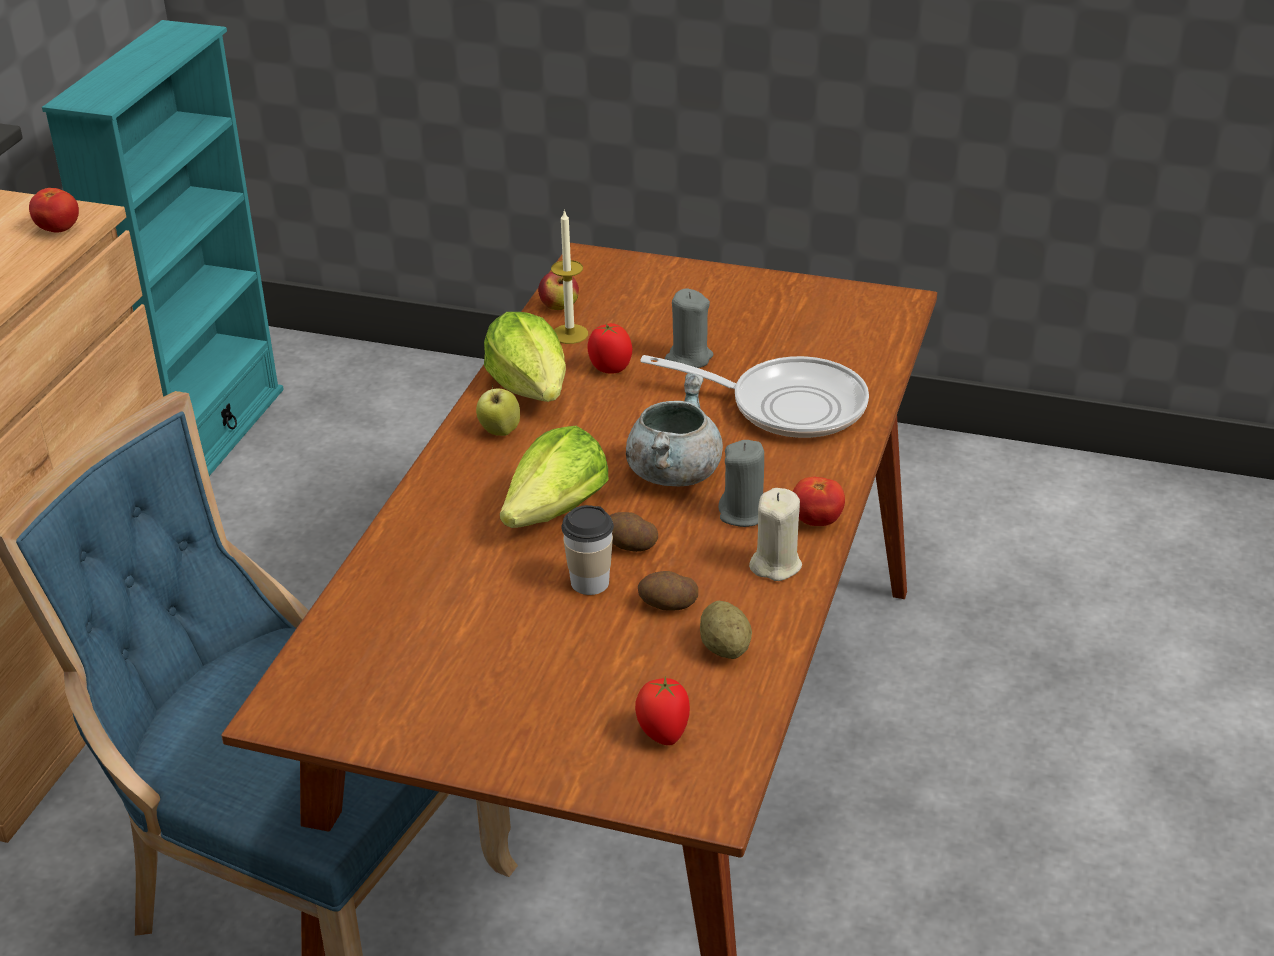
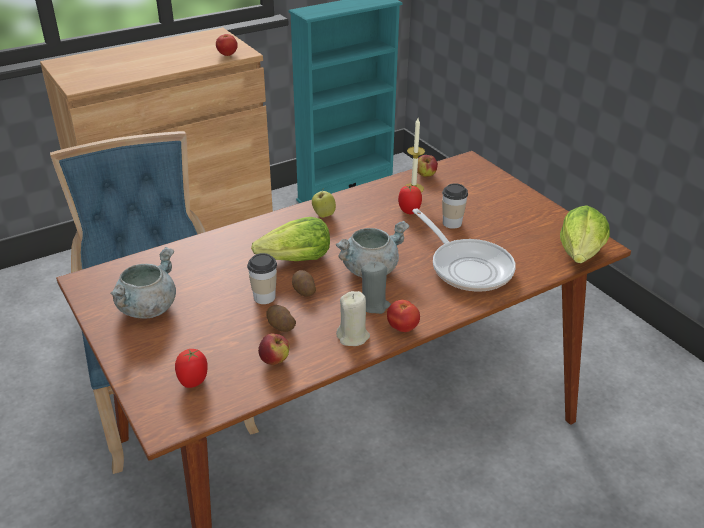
camera: 40 degrees right, 0 degrees up
(445, 689) = (147, 307): none -> grey cooking pot
(531, 388) = (363, 203): lettuce -> lettuce (581, 253)
(689, 358) = (452, 223): grey candle -> cup
(725, 648) = (274, 360): potato -> apple

